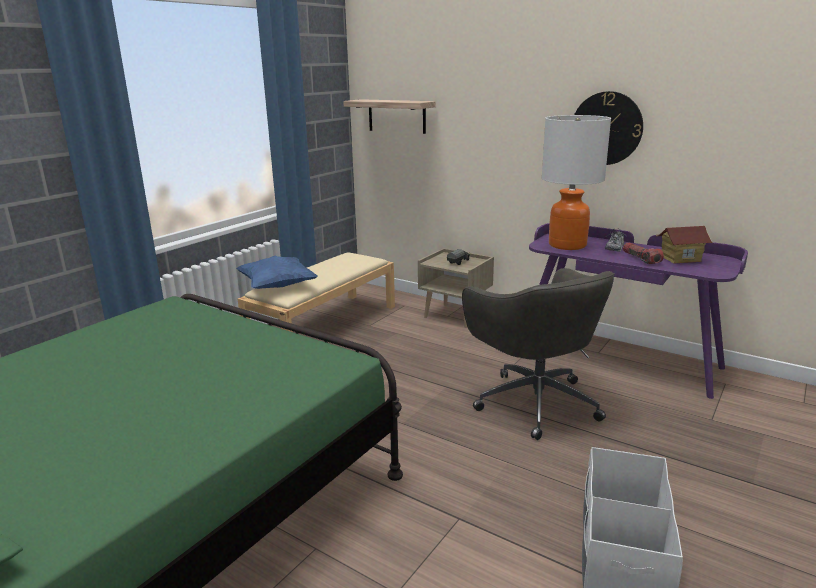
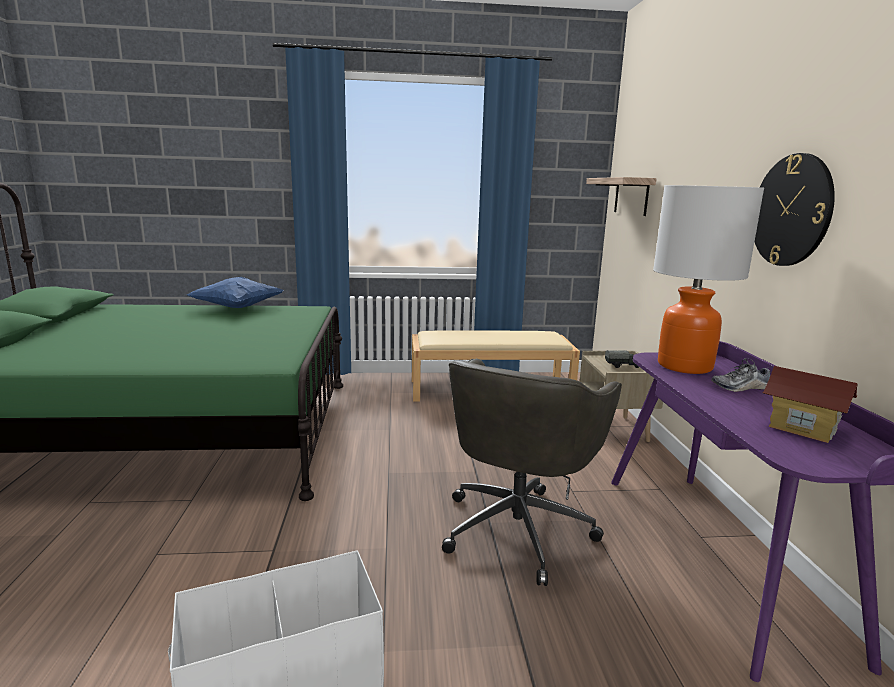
camera: 50 degrees right, 5 degrees down
(277, 286) = (441, 333): blue pillow -> blue pillow (237, 308)
(641, 259) = (734, 406): flashlight -> none

